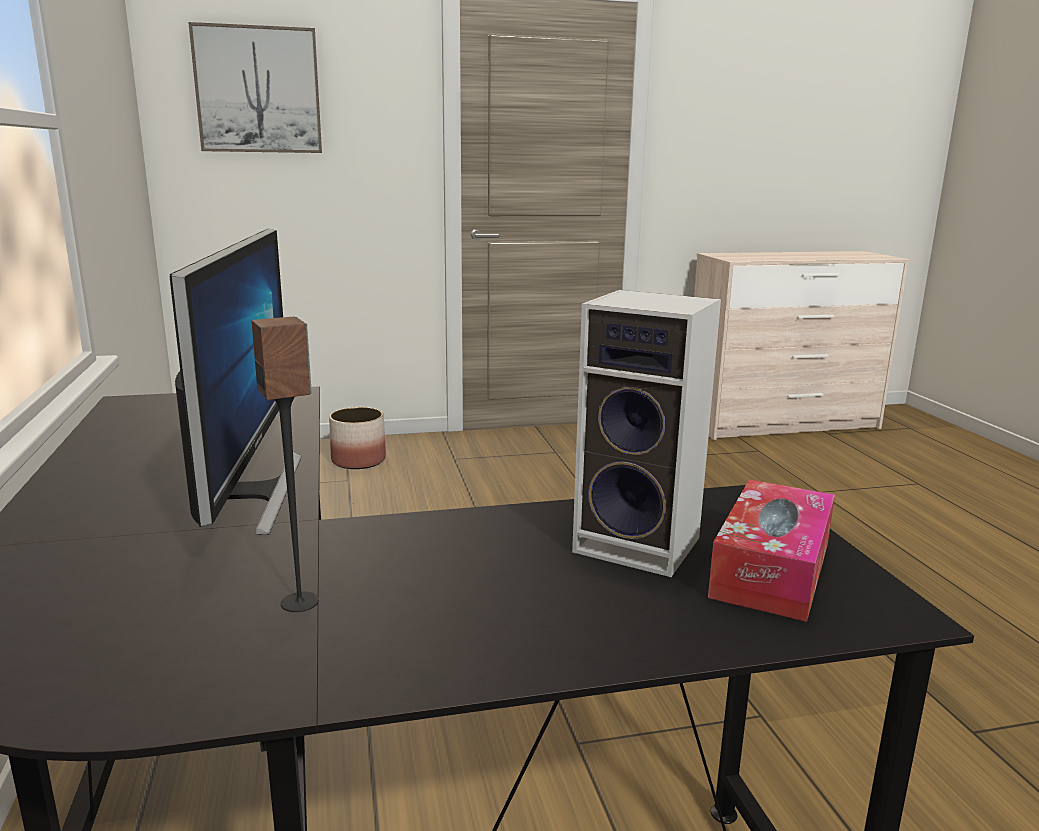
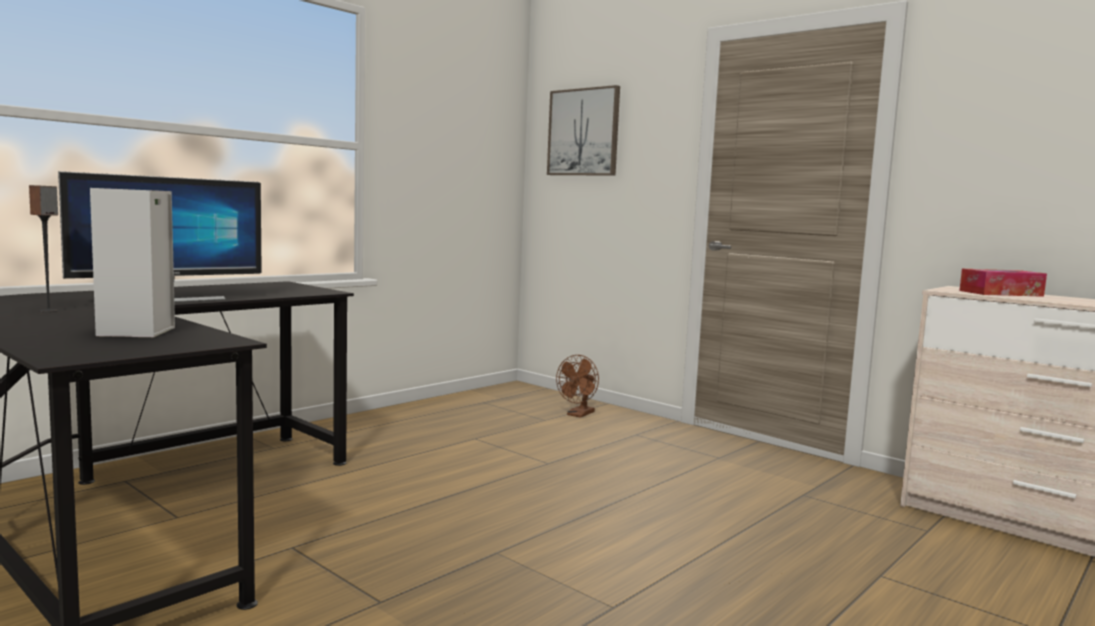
camera: 55 degrees right, 10 degrees down
(359, 460) = (578, 415): planter -> brown fan
(771, 569) = (114, 345): tissue box -> tissue box (1001, 293)

